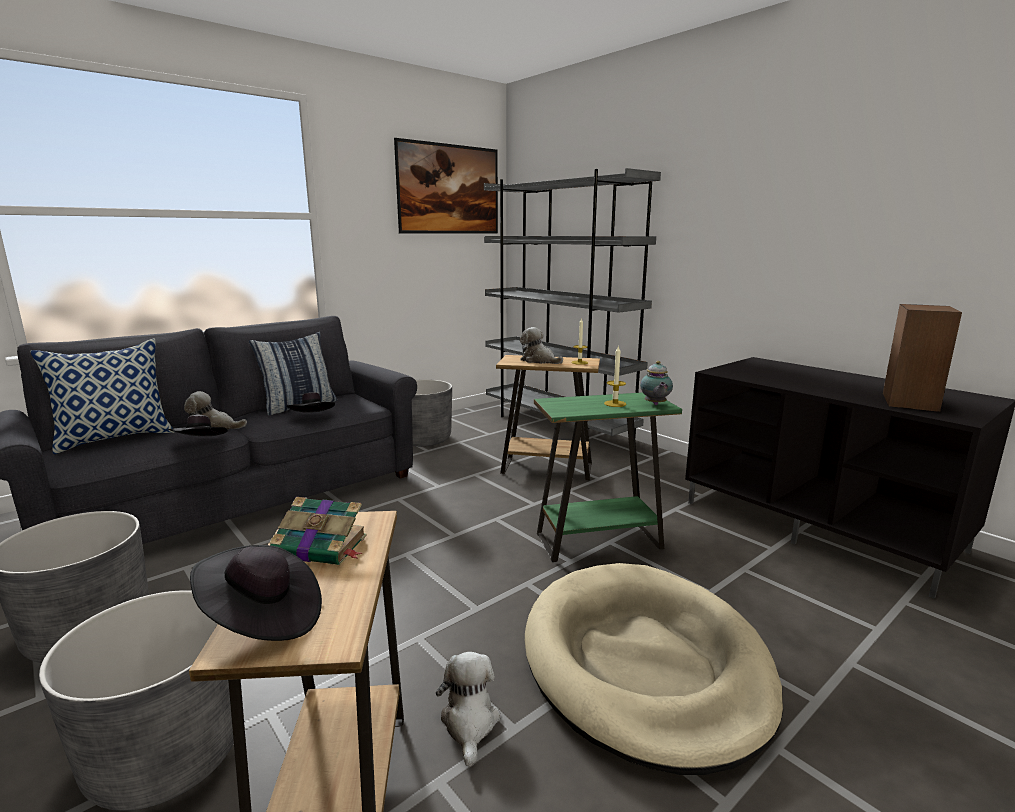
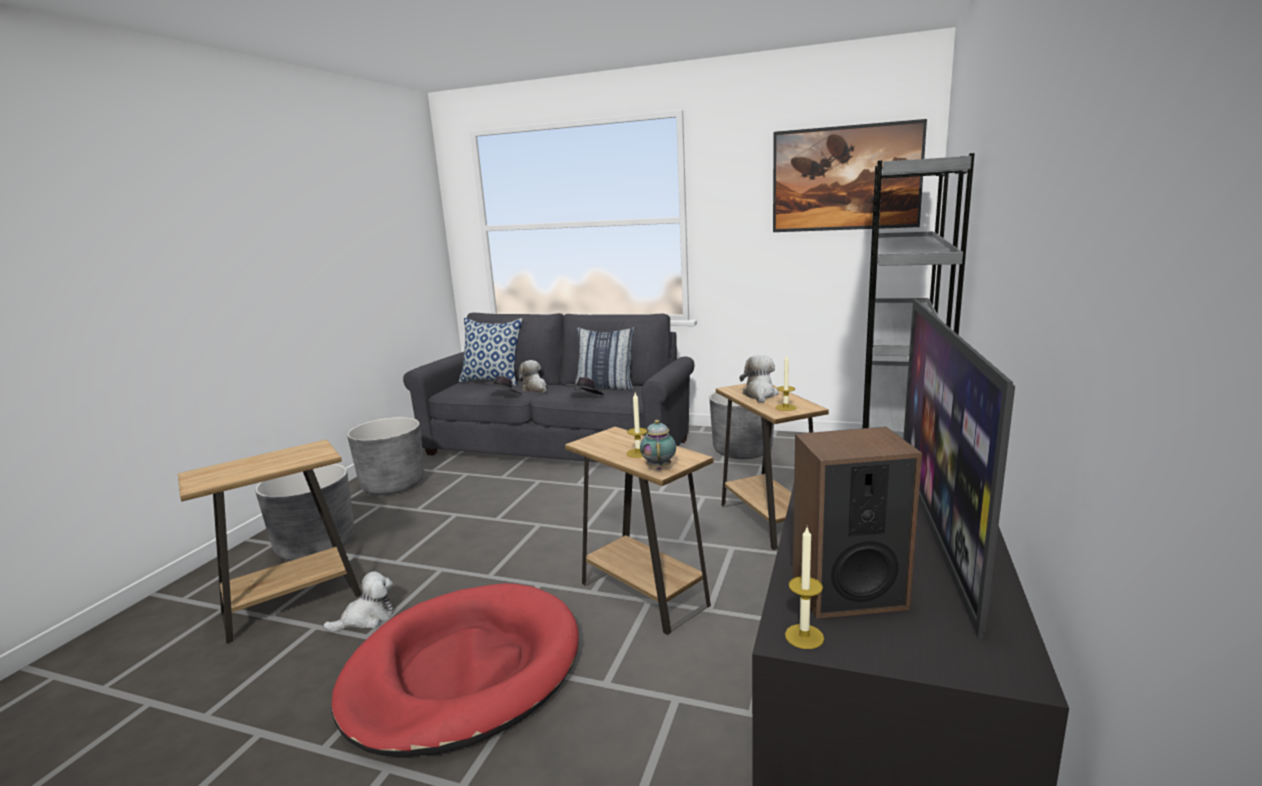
camera: 60 degrees right, 0 degrees up
(262, 618) = (215, 470): black hat -> none
(322, 547) = (287, 457): book -> none
(599, 541) = (644, 594): green side table -> brown side table
(644, 664) = (463, 672): beige dog bed -> red dog bed
(655, 404) = (659, 467): teapot -> teapot turned 120 degrees clockwise
(839, 377) = (939, 532): none -> television
(960, 416) = (804, 636): none -> candle

